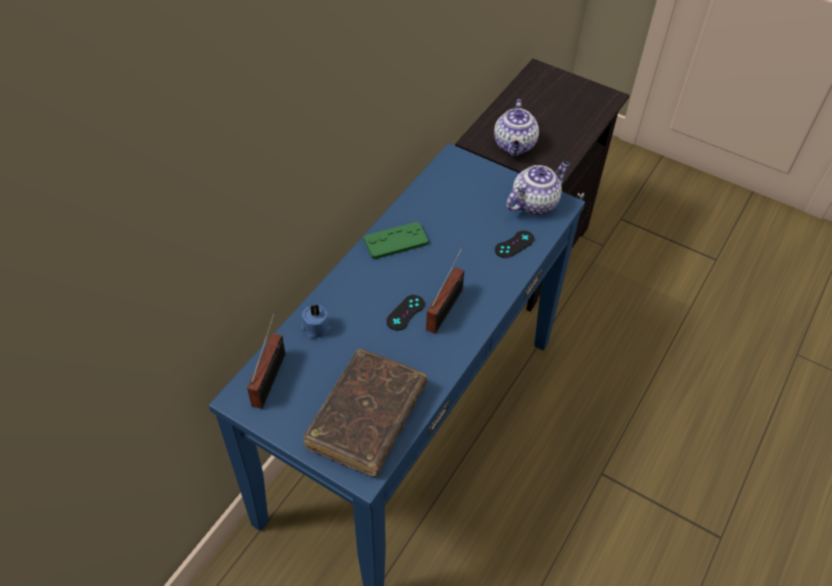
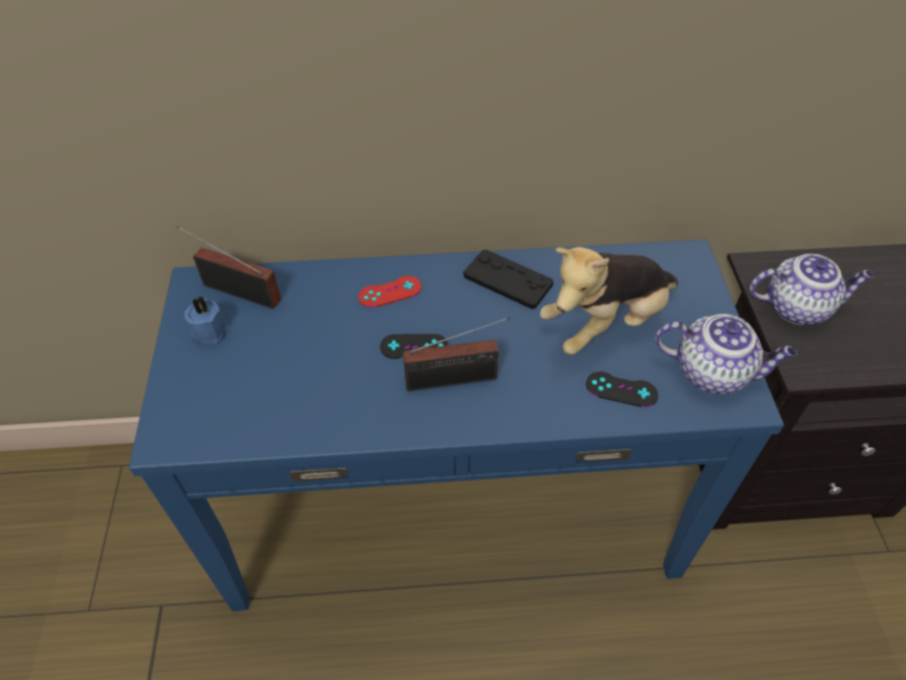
camera: 55 degrees right, 0 degrees up
(271, 377) = (238, 290): radio -> radio turned 135 degrees counterclockwise
(315, 327) = (328, 286): blue candle -> blue candle (211, 330)
(351, 300) = (390, 292): none -> red game controller
(367, 418) = (240, 398): brown book -> none
(396, 241) = (507, 280): green game controller -> black game controller
(467, 222) = (605, 324): none -> plush toy
(515, 146) = (797, 307): teapot -> teapot turned 150 degrees counterclockwise

